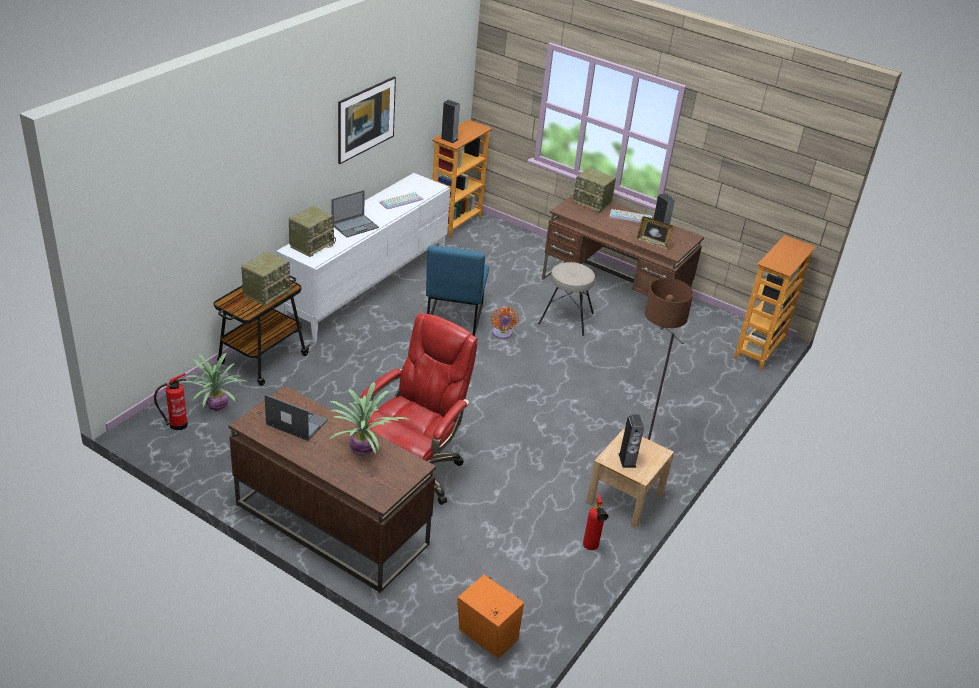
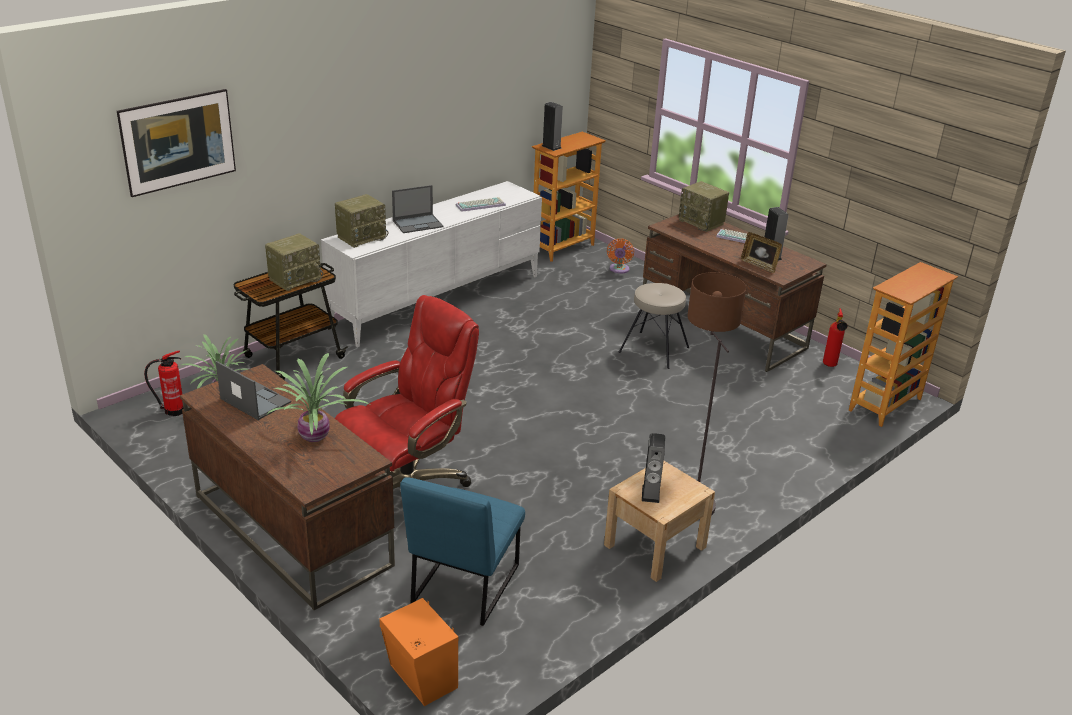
camera: 15 degrees right, 5 degrees down
(366, 134) = (441, 125): picture -> picture (181, 162)
(453, 318) = (522, 337): blue chair -> blue chair (463, 586)
(502, 334) = (572, 358): orange fan -> orange fan (619, 270)
(591, 549) = (590, 597): fire extinguisher -> fire extinguisher (830, 366)

